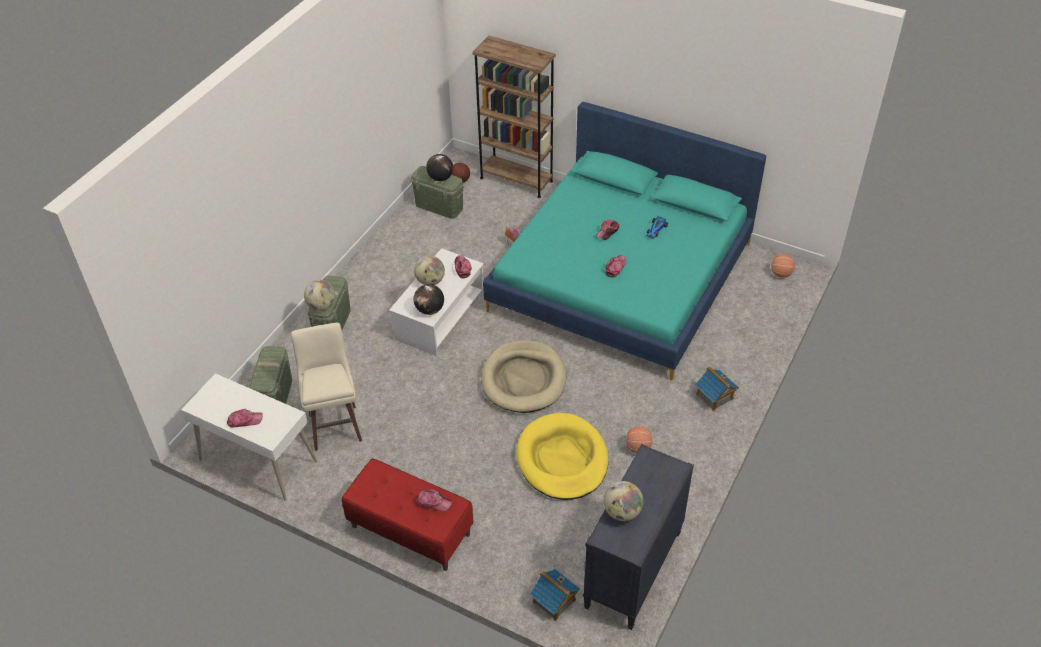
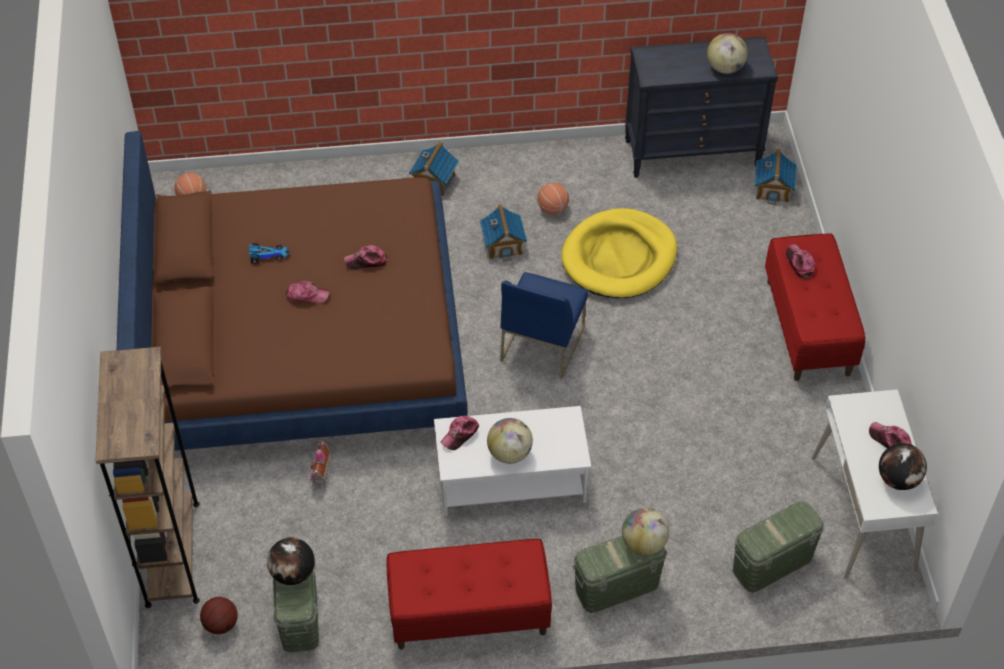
camera: 125 degrees left, 5 degrees up
(335, 426) = (755, 474): beige stool -> none
(377, 262) = (469, 614): none -> red bench
(430, 310) = (557, 424): globe -> globe (898, 479)
(523, 379) = (542, 343): beige dog bed -> blue chair
(621, 276) = (302, 337): turquoise bed -> brown bed
(624, 403) = (503, 244): none -> toy house

